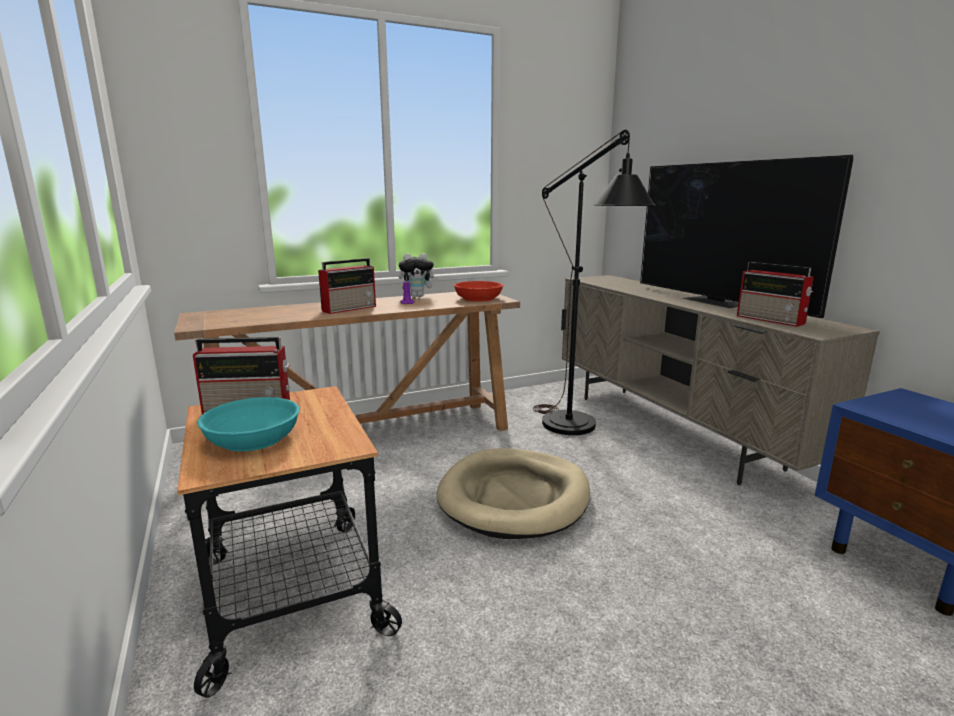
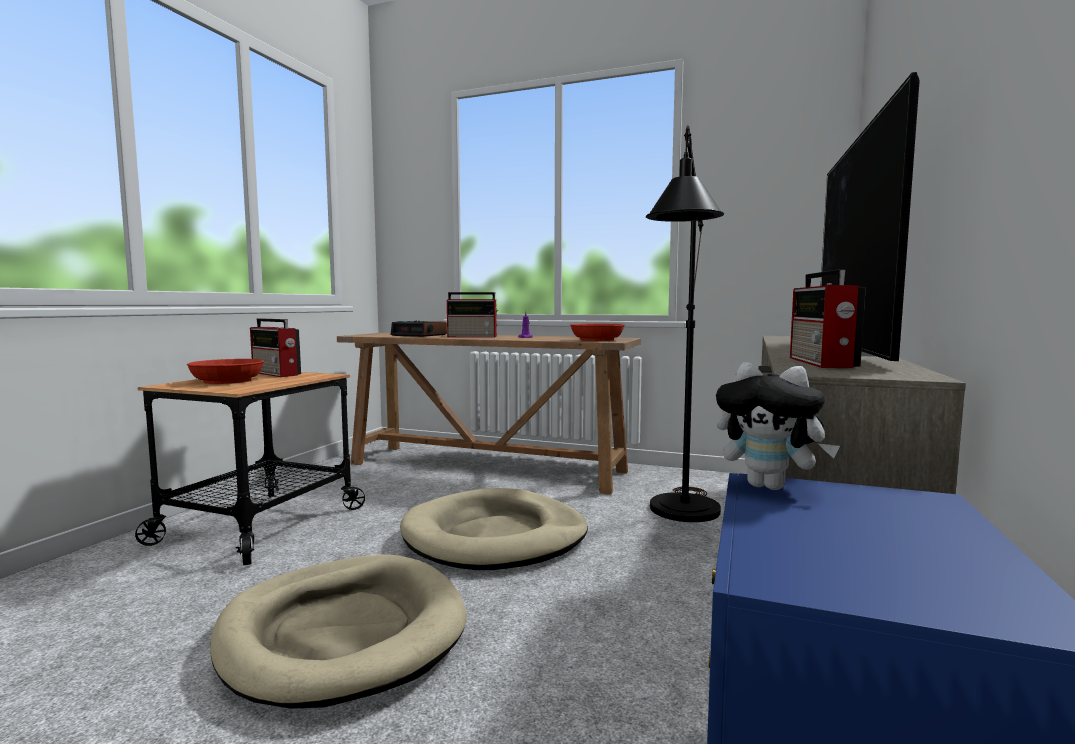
camera: 45 degrees right, 10 degrees down
(253, 438) = (228, 381): turquoise bowl -> red bowl
(274, 313) = (420, 335): none -> alarm clock
(418, 296) = (556, 336): plush toy -> plush toy (770, 486)
(596, 623) = (343, 633): none -> beige dog bed

